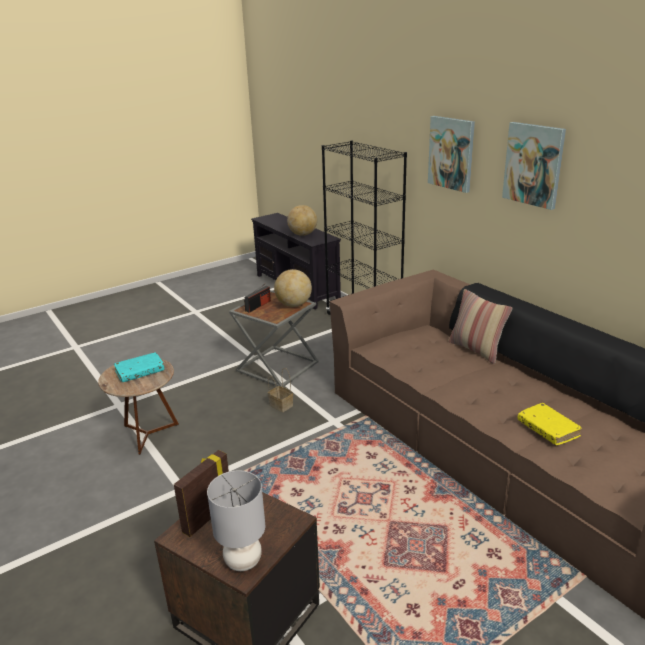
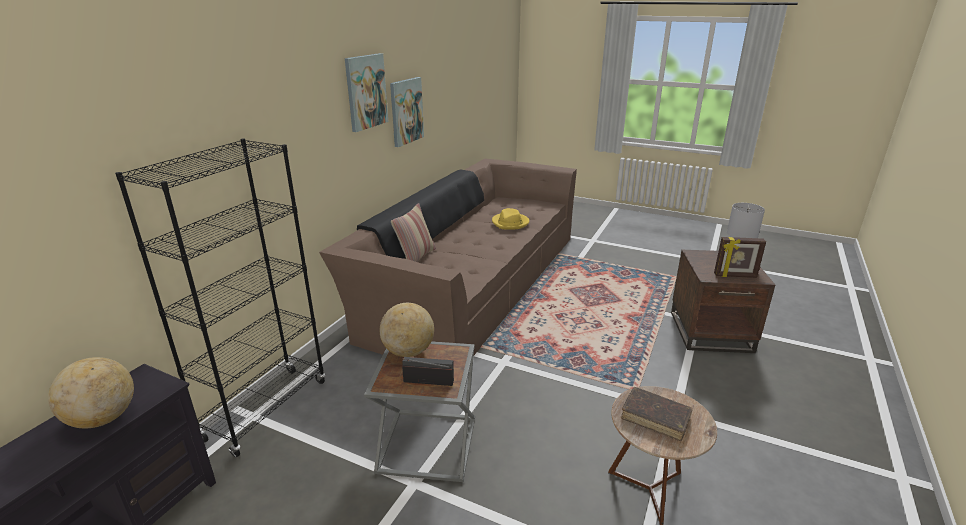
camera: 120 degrees left, 0 degrees up
(140, 372) = (655, 418): turquoise book -> brown book
(280, 405) = (506, 406): basket -> none
(451, 153) = (295, 114): picture -> picture (406, 111)
(548, 429) = (510, 223): yellow book -> yellow hat

